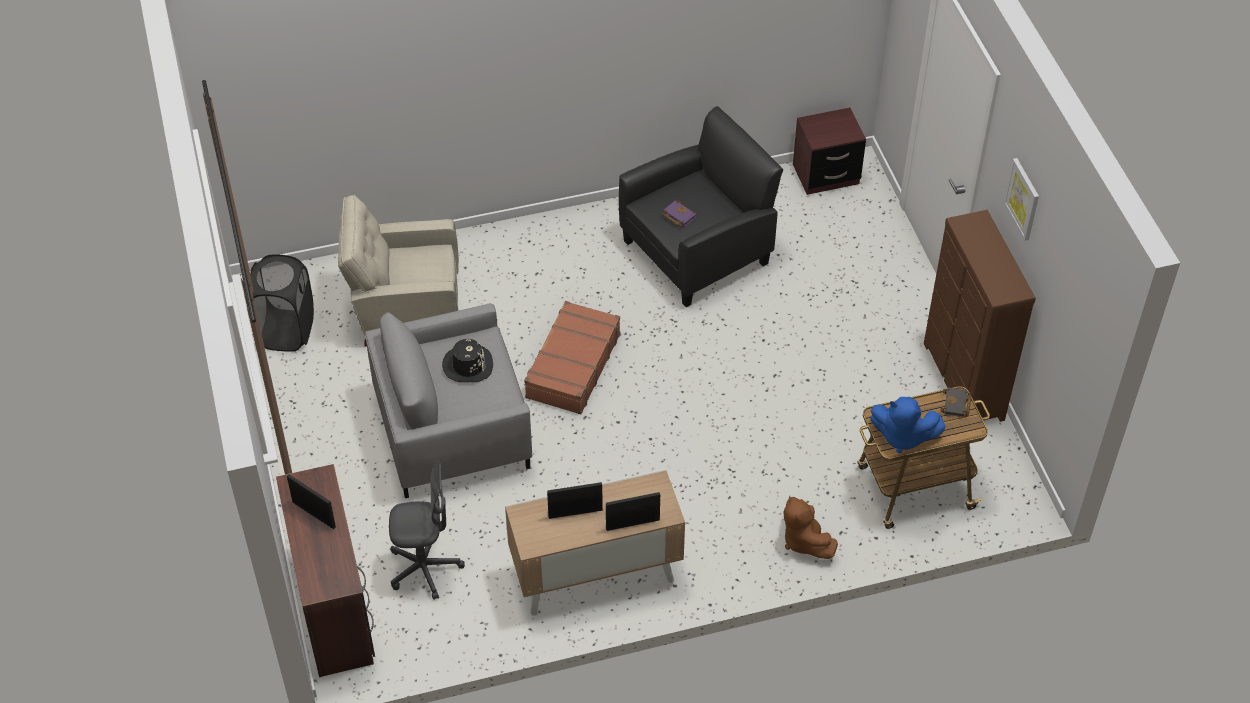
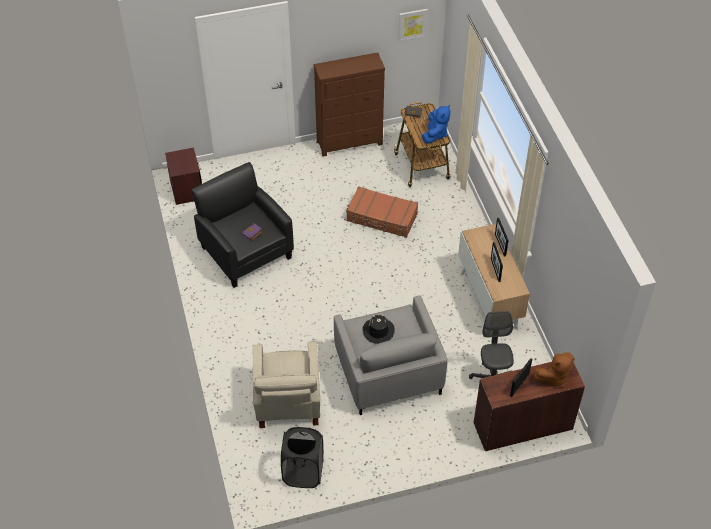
camera: 90 degrees left, 0 degrees up
(572, 366) = (337, 313): brown suitcase -> brown suitcase (382, 218)
(804, 540) = (458, 211): brown plush toy -> brown plush toy (553, 377)
(1023, 199) = (340, 28): picture -> picture (412, 24)

